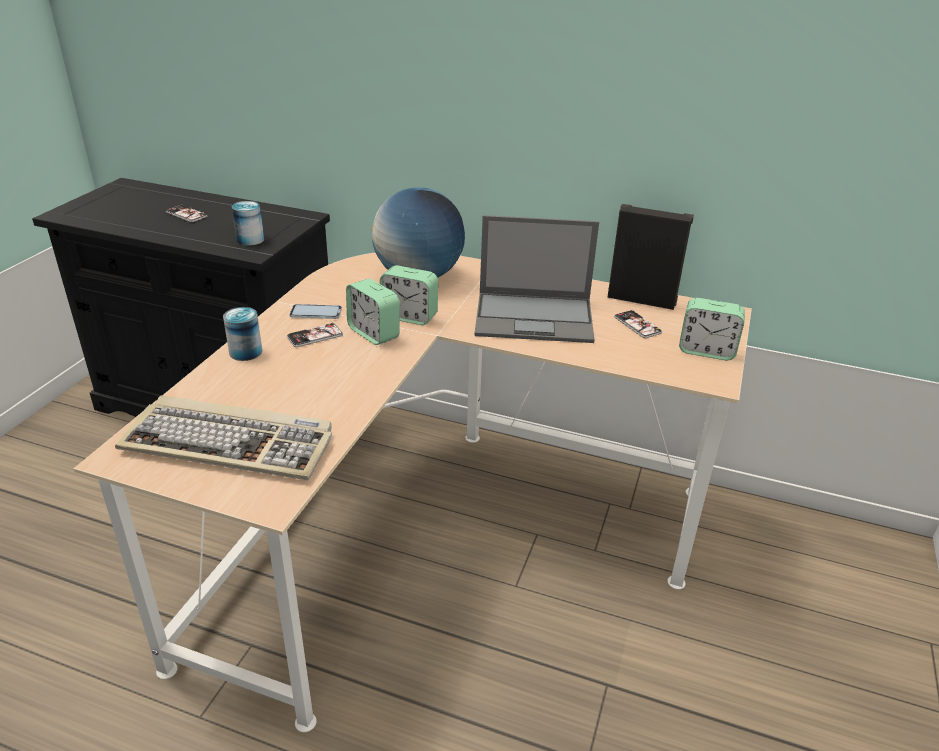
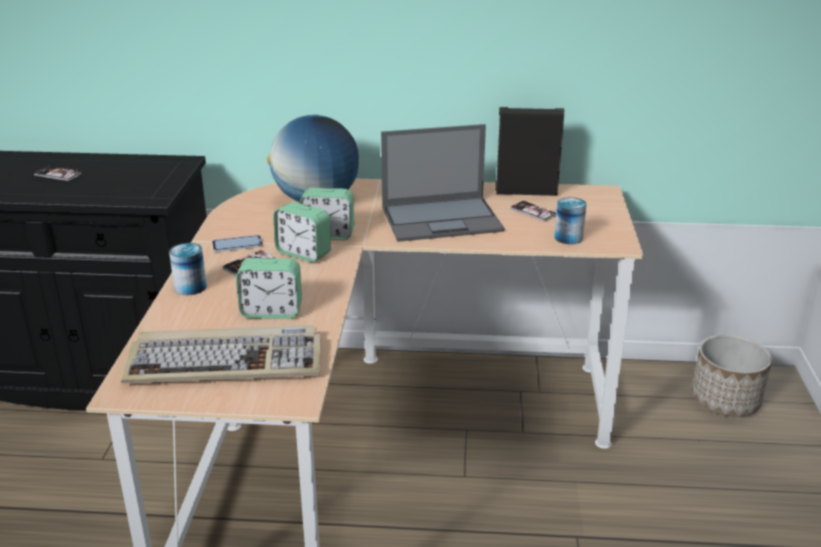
camera: 15 degrees left, 5 degrees down
(250, 239) = (141, 188): can -> can (568, 238)
(706, 351) = (600, 223): alarm clock -> alarm clock (271, 312)
(834, 562) = (726, 400): none -> planter

